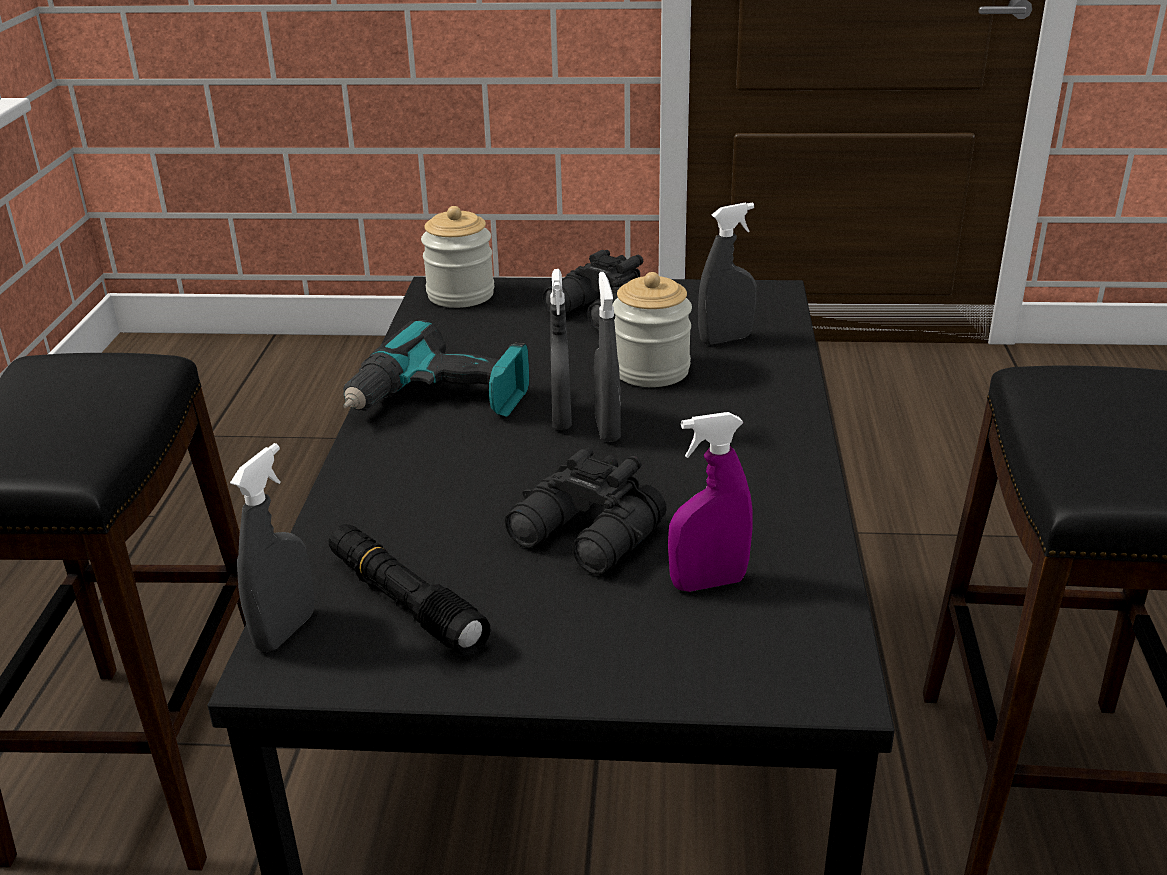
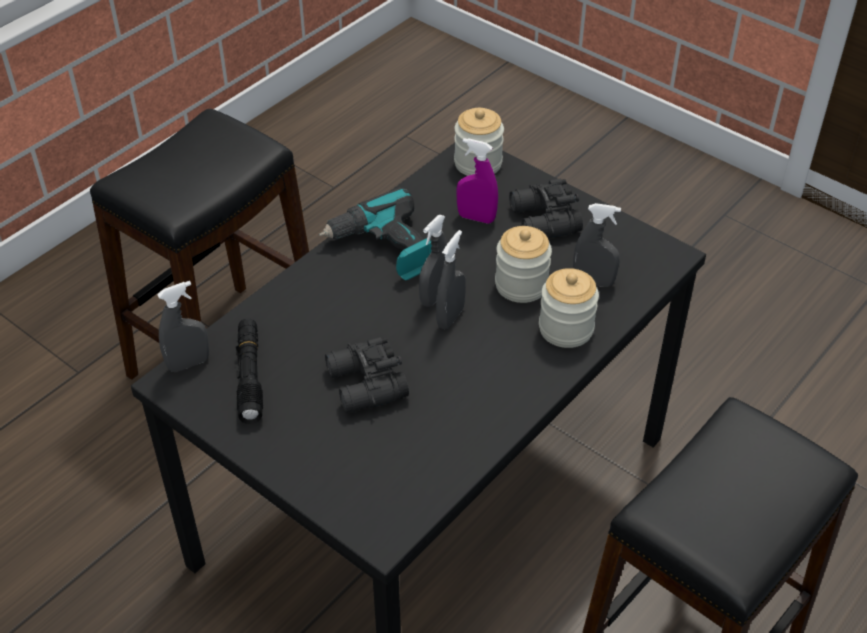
camera: 35 degrees right, 15 degrees up
(708, 583) = (392, 447): purple spray bottle -> purple spray bottle (476, 218)
(753, 386) = (566, 329): none -> jar

